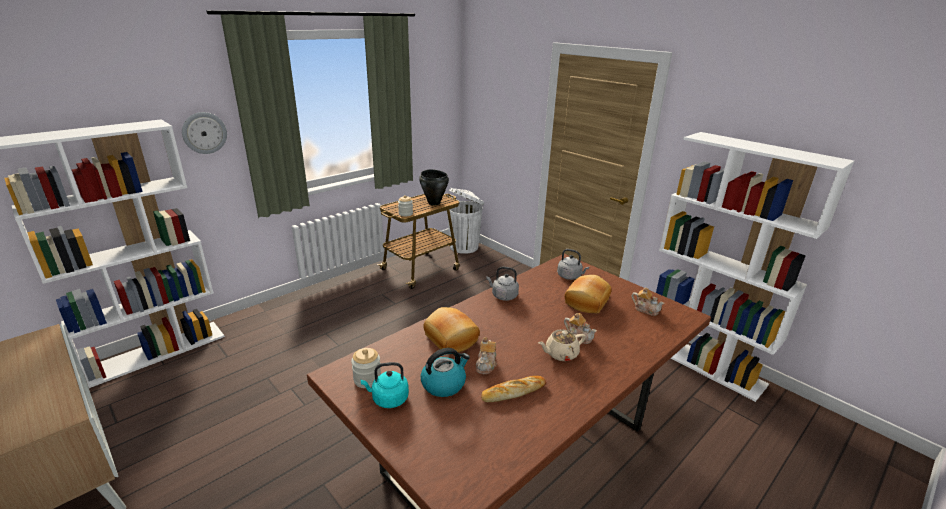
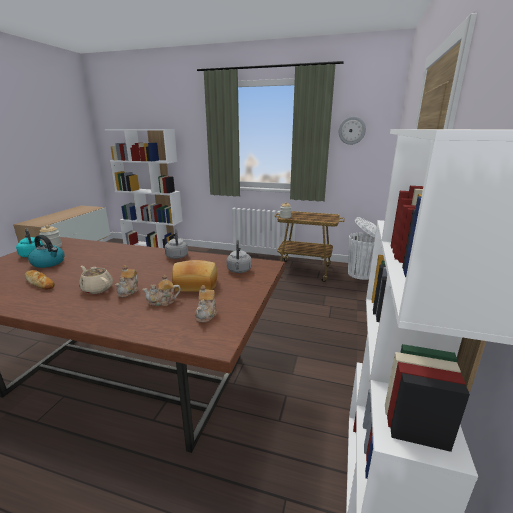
camera: 60 degrees right, 5 degrees down
(204, 133) = (194, 140): wall clock -> wall clock (352, 130)
(434, 203) = (319, 218): black cooking pot -> none
(450, 339) = (104, 254): bread -> none
(486, 365) = (74, 269): teapot -> teapot (163, 302)

